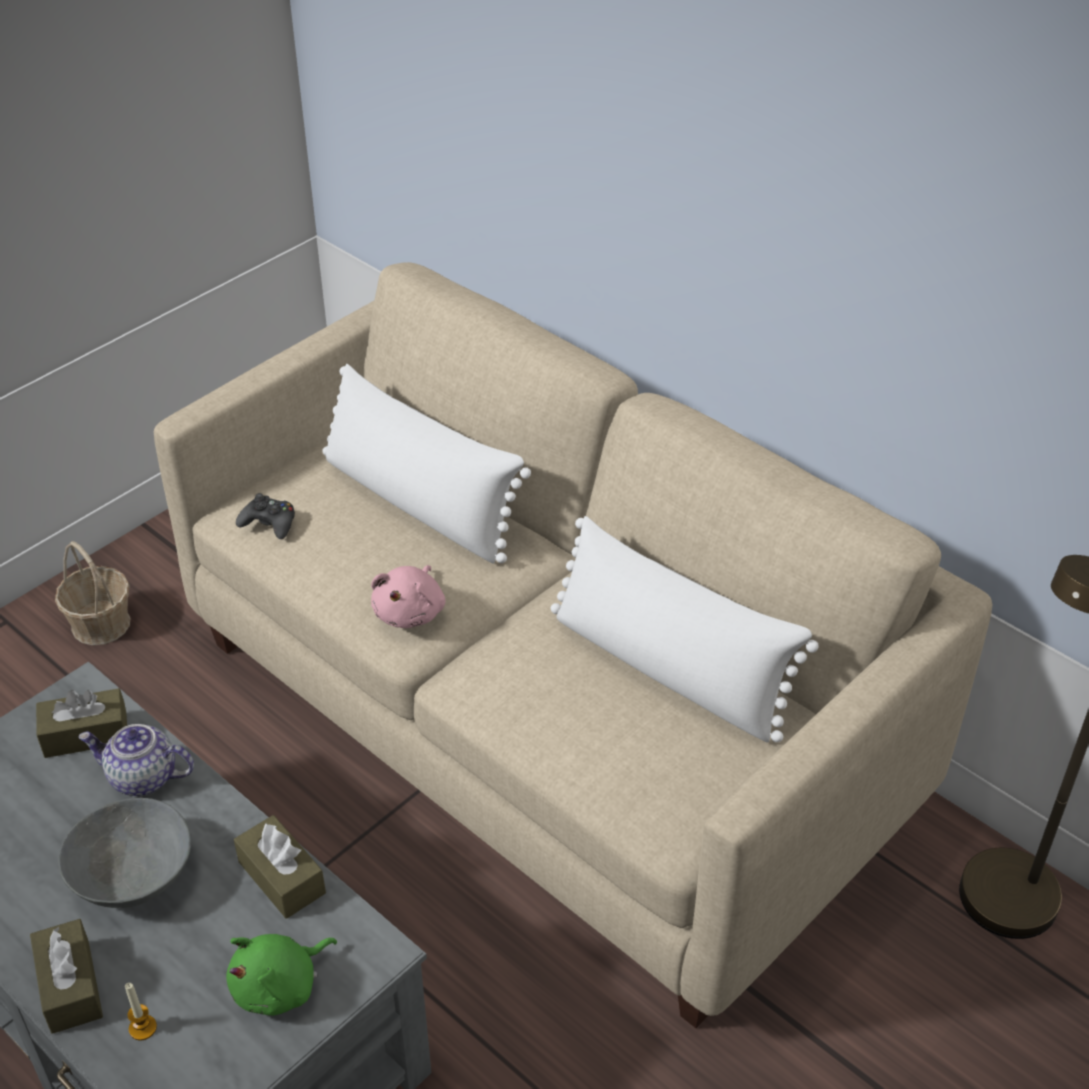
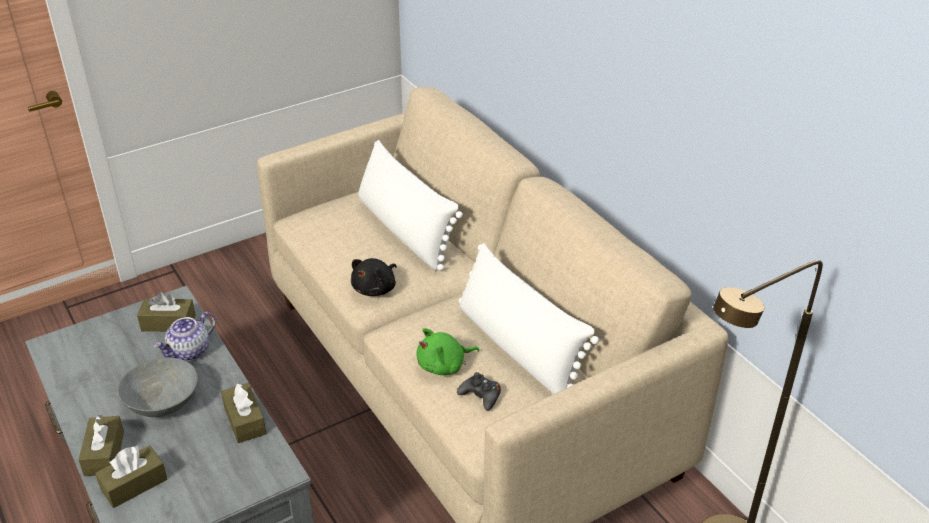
camera: 15 degrees right, 5 degrees down
(101, 623) = (226, 281): basket -> none
(142, 777) = (189, 352): teapot -> teapot turned 75 degrees counterclockwise
(143, 1028) = (134, 484): candle -> brown tissue box
(269, 523) = (313, 226): black game controller -> black game controller (481, 395)
(280, 986) = (219, 479): green plush toy -> green plush toy (444, 365)
(411, 612) = (375, 288): pink plush toy -> black plush toy

